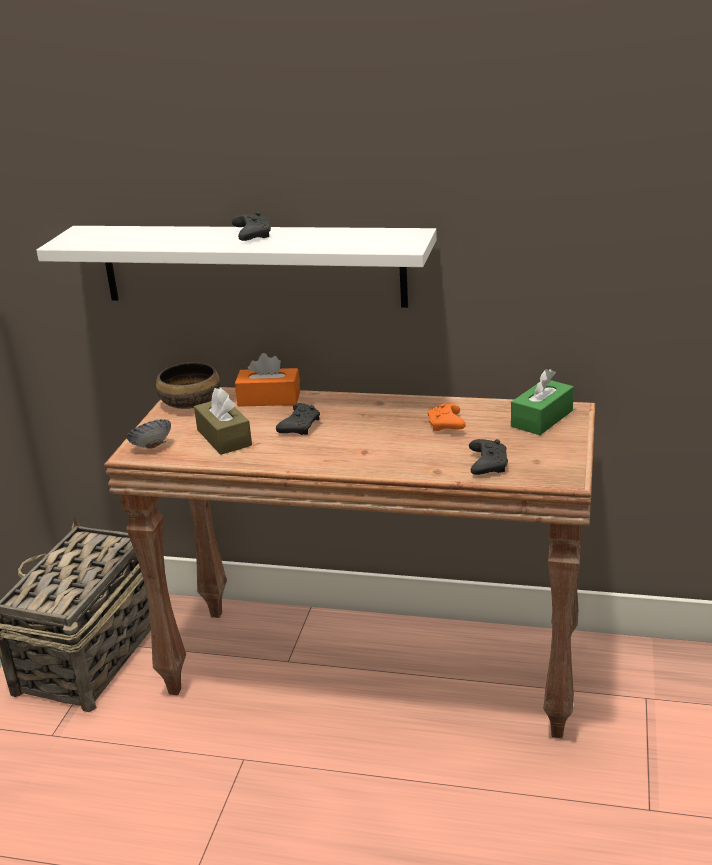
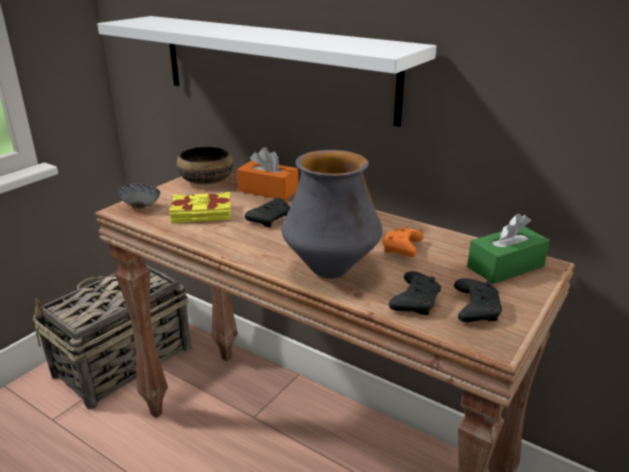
camera: 20 degrees right, 0 degrees up
(224, 438) = (201, 214): brown tissue box -> yellow book
(252, 235) = (264, 32): black game controller -> black game controller (475, 309)
(397, 458) = (330, 270): none -> vase

